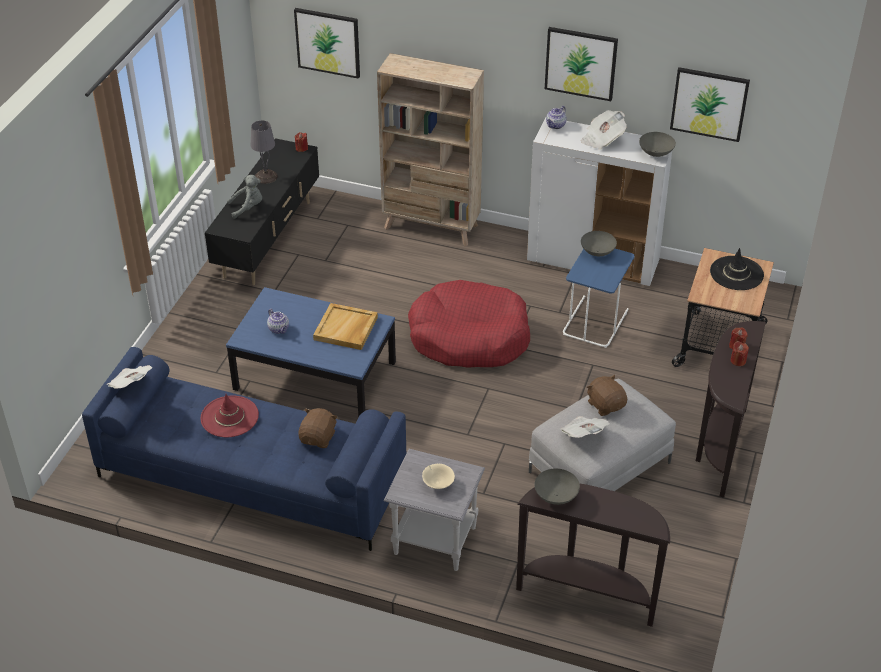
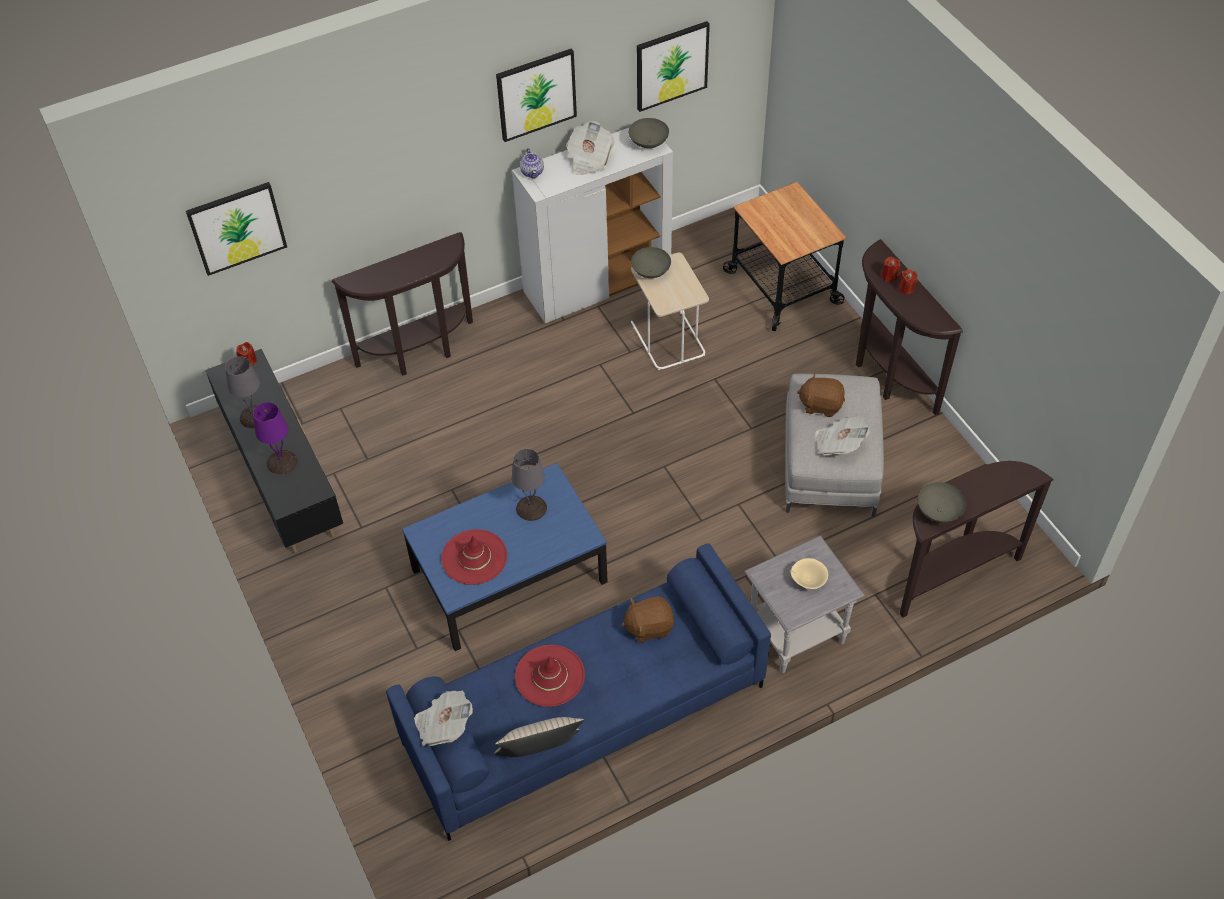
camera: 45 degrees left, 10 degrees up
(168, 450) = (540, 755): none -> beige pillow
(248, 208) = (282, 462): grey plush toy -> purple table lamp
(279, 329) = (474, 557): teapot -> red hat
(318, 438) = (649, 627): brown plush toy -> brown plush toy turned 75 degrees counterclockwise
(346, 329) = (532, 508): beige tray -> grey table lamp
(431, 227) = (420, 353): beige bookcase -> brown console table
(469, 337) = (589, 432): red dog bed -> none
(594, 321) = (667, 338): blue side table -> beige side table
(736, 273) = (785, 212): black hat -> none

